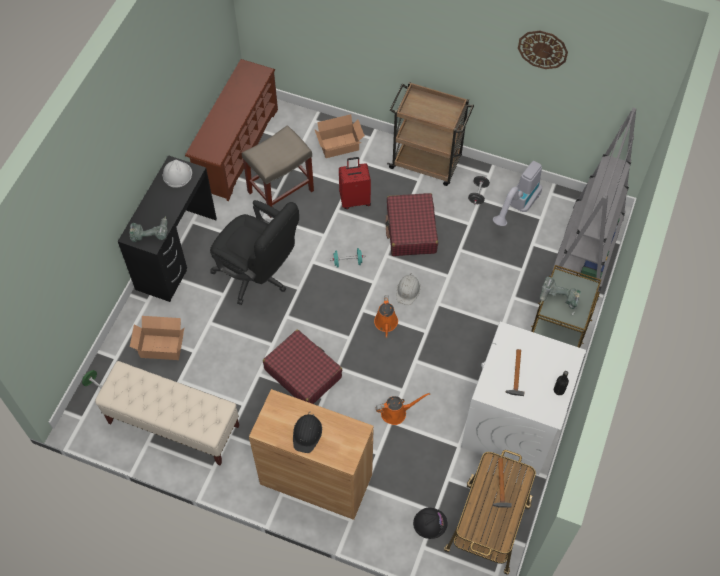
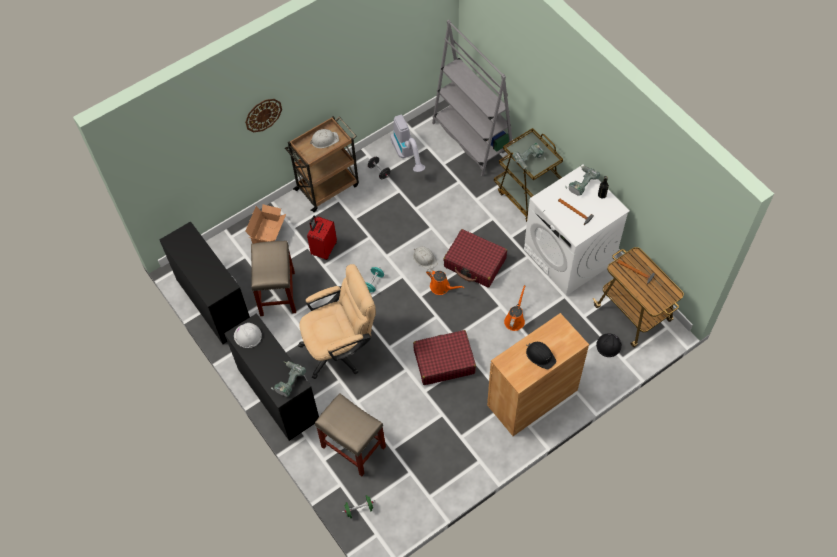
camera: 55 degrees left, 0 degrees up
(160, 345) = (352, 446): cardboard box -> beige stool
(173, 424) = (426, 471): beige bench -> none
(237, 148) = (213, 302): brown shoe rack -> black desk
(258, 276) = (341, 348): black office chair -> beige office chair
(411, 230) = (377, 229): red suitcase -> red suitcase (475, 263)
(437, 110) = (324, 140): none -> white hard hat
(542, 49) = (370, 35): wall clock -> wall clock (263, 115)
(558, 361) = (581, 183): none -> power drill

